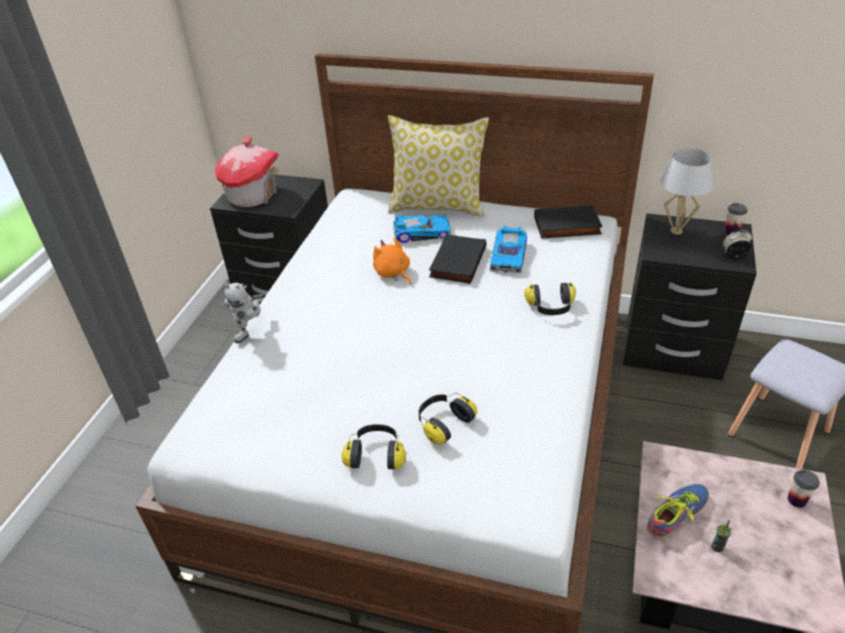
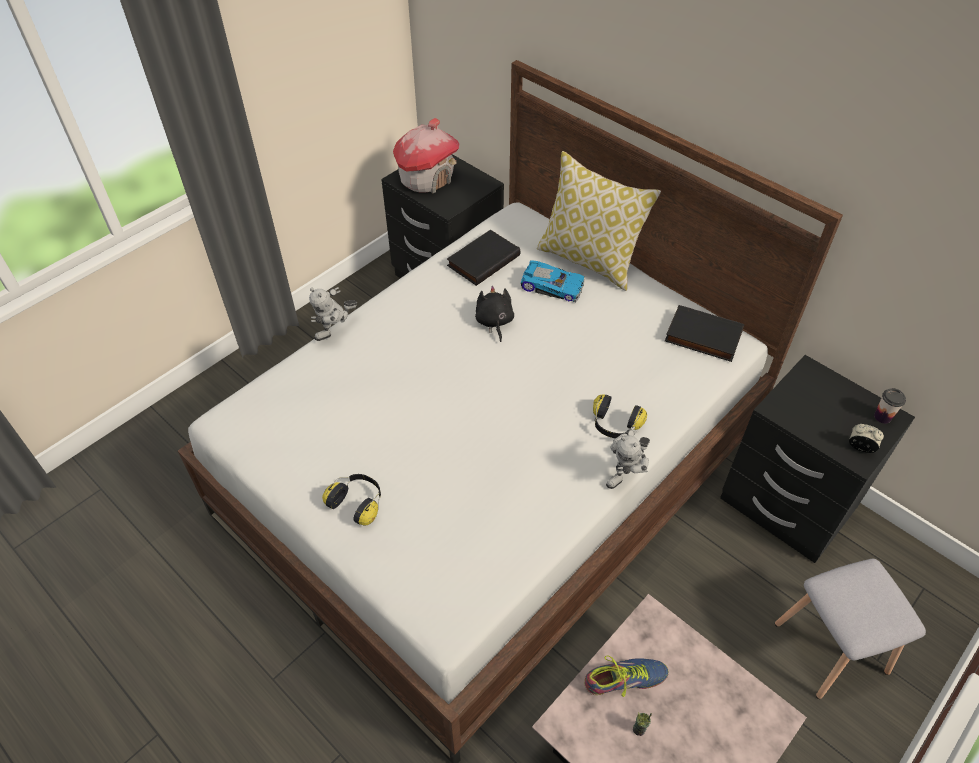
camera: 25 degrees right, 10 degrees up
(393, 273) = (494, 322): orange plush toy -> black plush toy
(443, 424) = (431, 500): headphones -> none
(456, 261) = (562, 334): black book -> black book (482, 260)
(509, 256) = (618, 349): toy car -> none
(590, 338) = (626, 476): none -> toy robot
(676, 231) = (820, 390): white table lamp -> none
(796, 500) = (753, 728): cup -> none

